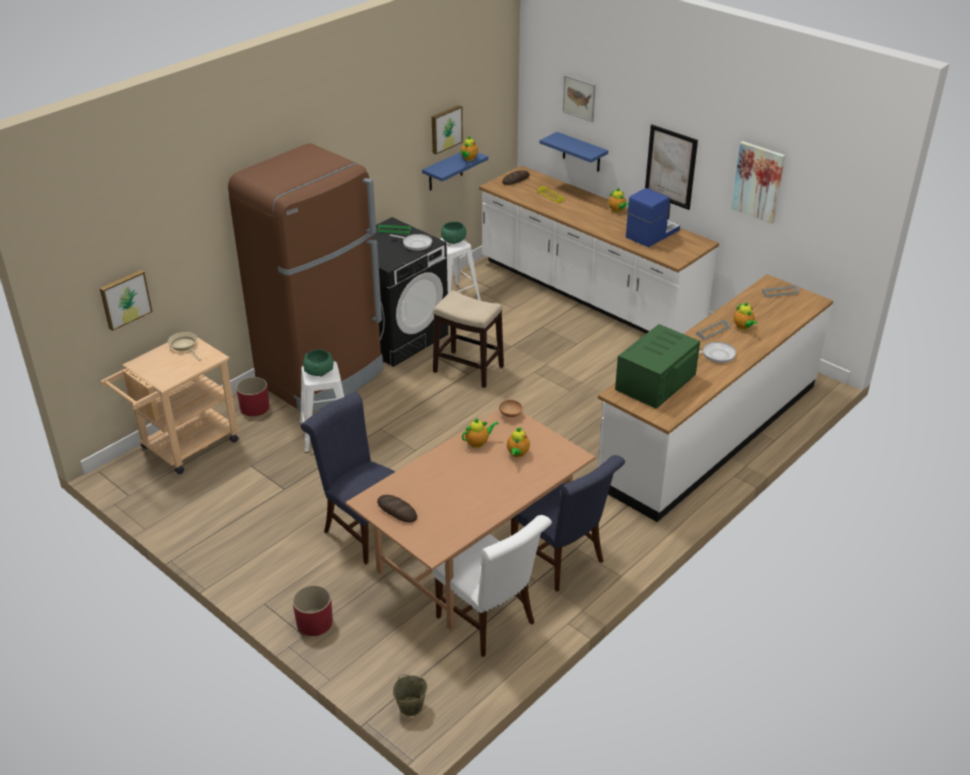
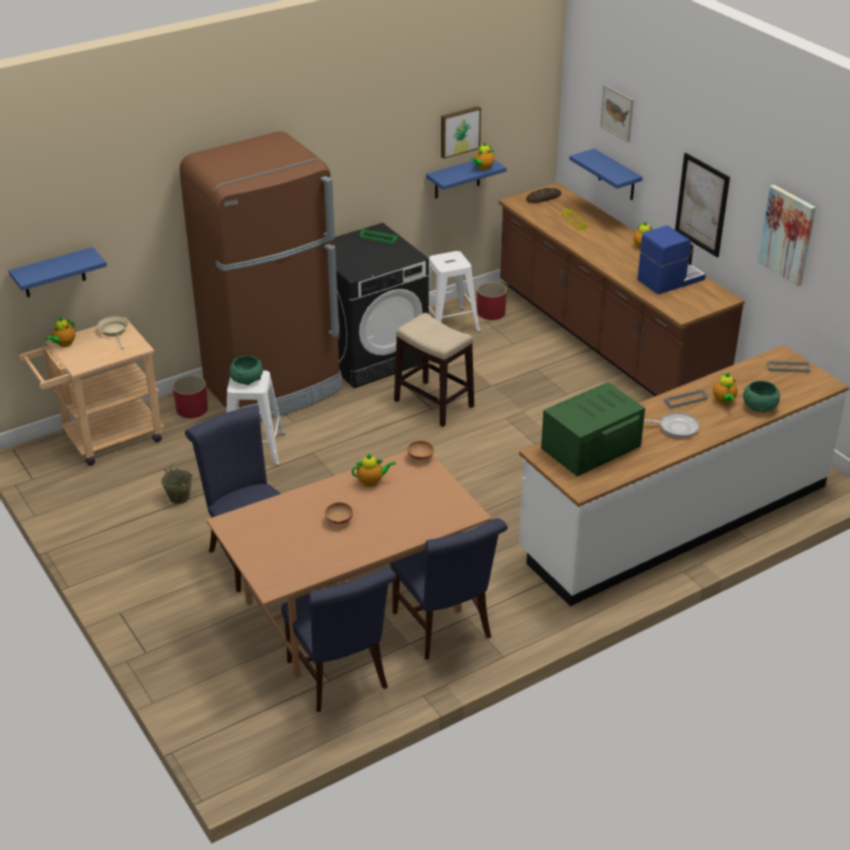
camera: 15 degrees right, 0 degrees up
(125, 299) = (53, 273): picture -> blue shelf
(314, 622) = (161, 642): red planter -> red planter (491, 312)
(397, 511) = (254, 538): bread -> none
(410, 707) = (221, 747): beige bucket -> beige bucket (179, 497)
(415, 244) = (394, 255): frying pan -> none
(453, 240) = (454, 257): green bowl -> green bowl (759, 406)
(465, 482) = (338, 521): none -> brown bowl
(490, 622) = (340, 678): white chair -> blue chair
(517, 454) = (408, 500): teapot -> teapot (64, 344)
(588, 294) = (605, 340): white counter -> brown counter

